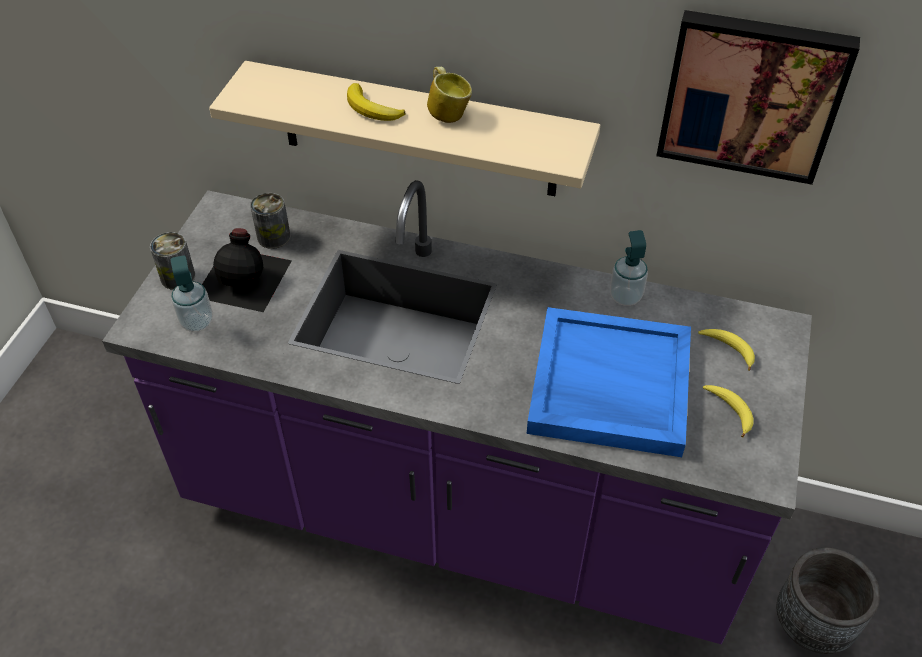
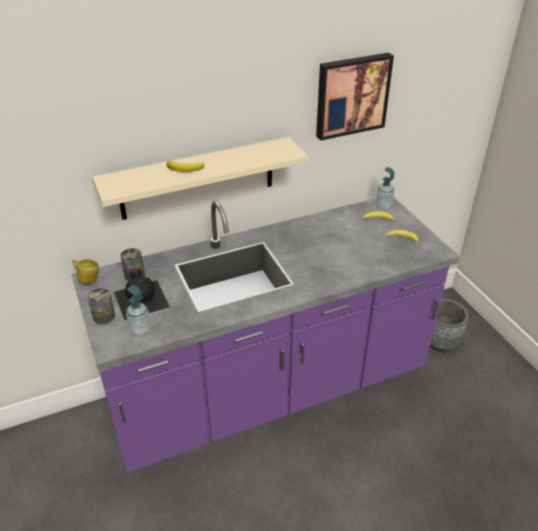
camera: 40 degrees left, 10 degrees down
(448, 112) = (222, 157): mug -> mug (88, 279)
(608, 386) = (351, 253): blue tray -> none
(625, 296) = (320, 220): soap dispenser -> soap dispenser (383, 205)

